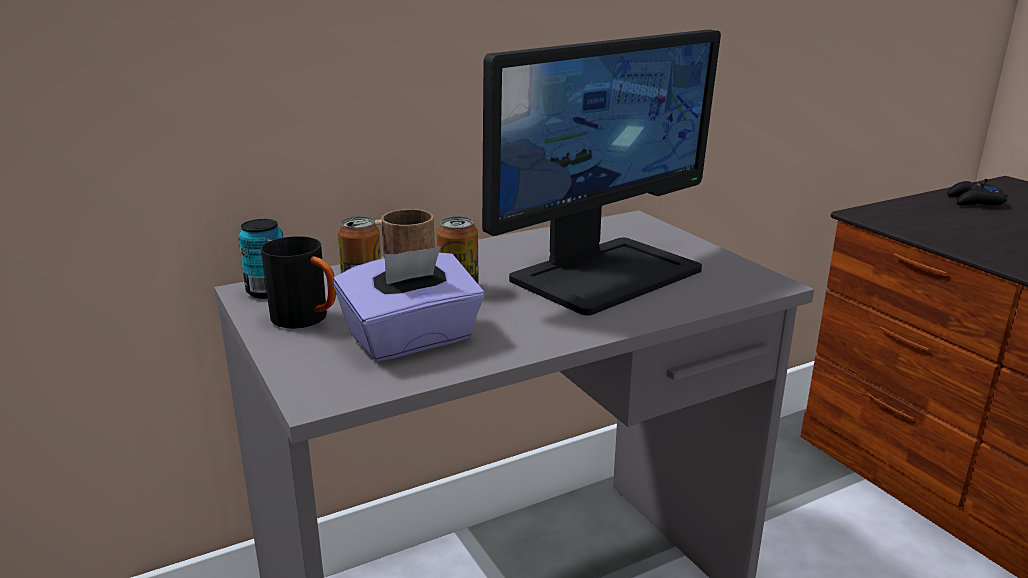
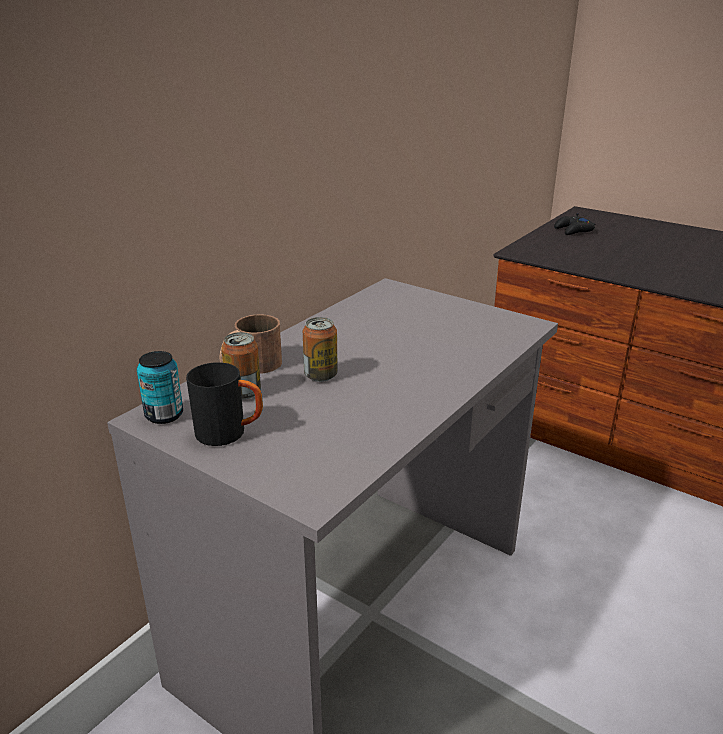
camera: 25 degrees left, 5 degrees up
(412, 340) = (333, 430): purple tissue box -> none
(604, 273) = (414, 339): monitor -> none

